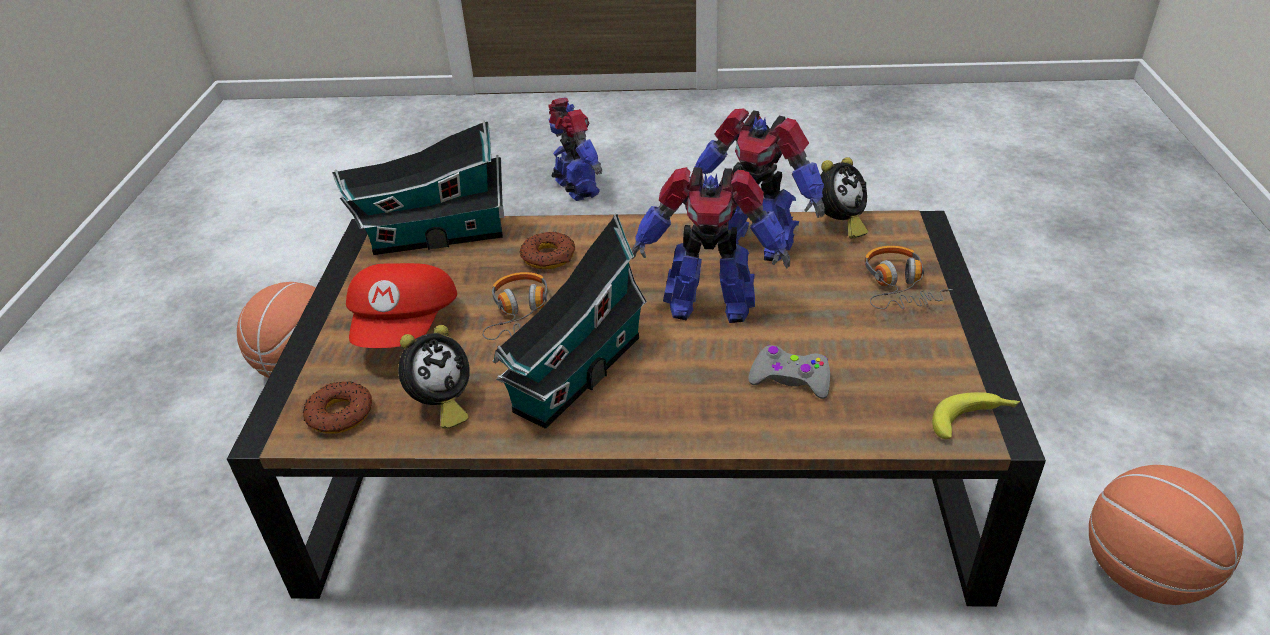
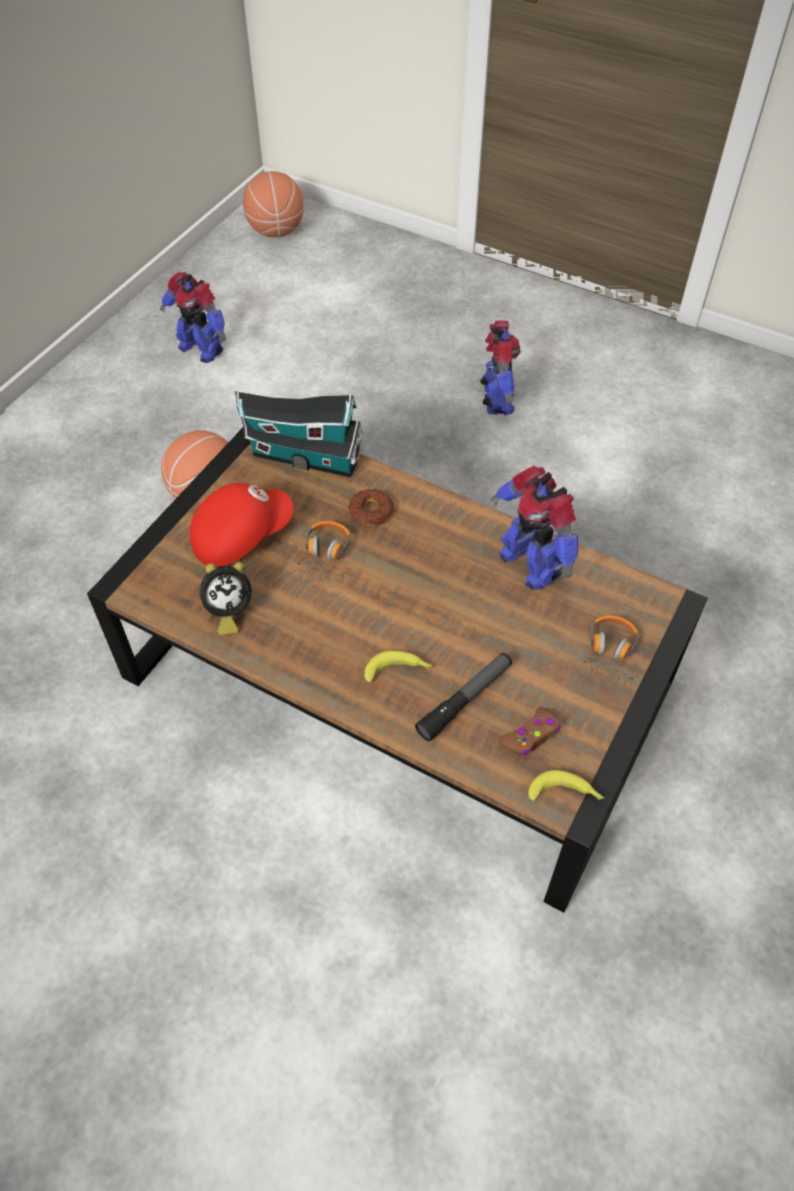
camera: 25 degrees right, 15 degrees up
(340, 414) = (165, 590): donut -> none
(407, 328) = (241, 535): red cap -> red cap turned 150 degrees counterclockwise
(574, 377) = (324, 629): toy house -> none
(693, 382) = (398, 671): none -> banana
(708, 305) = (454, 608): toy robot -> toy robot (201, 348)
(790, 379) = (465, 700): grey game controller -> flashlight
(839, 224) = (609, 575): alarm clock -> none
(888, 383) = (530, 736): none -> brown game controller
(1144, 574) = (692, 946): basketball -> basketball (276, 231)

